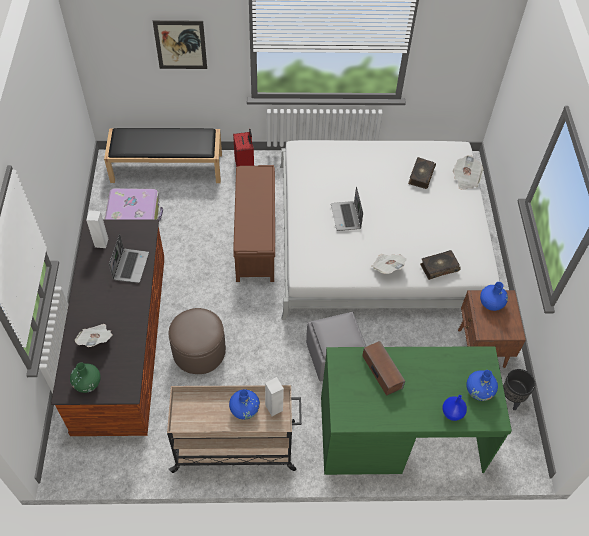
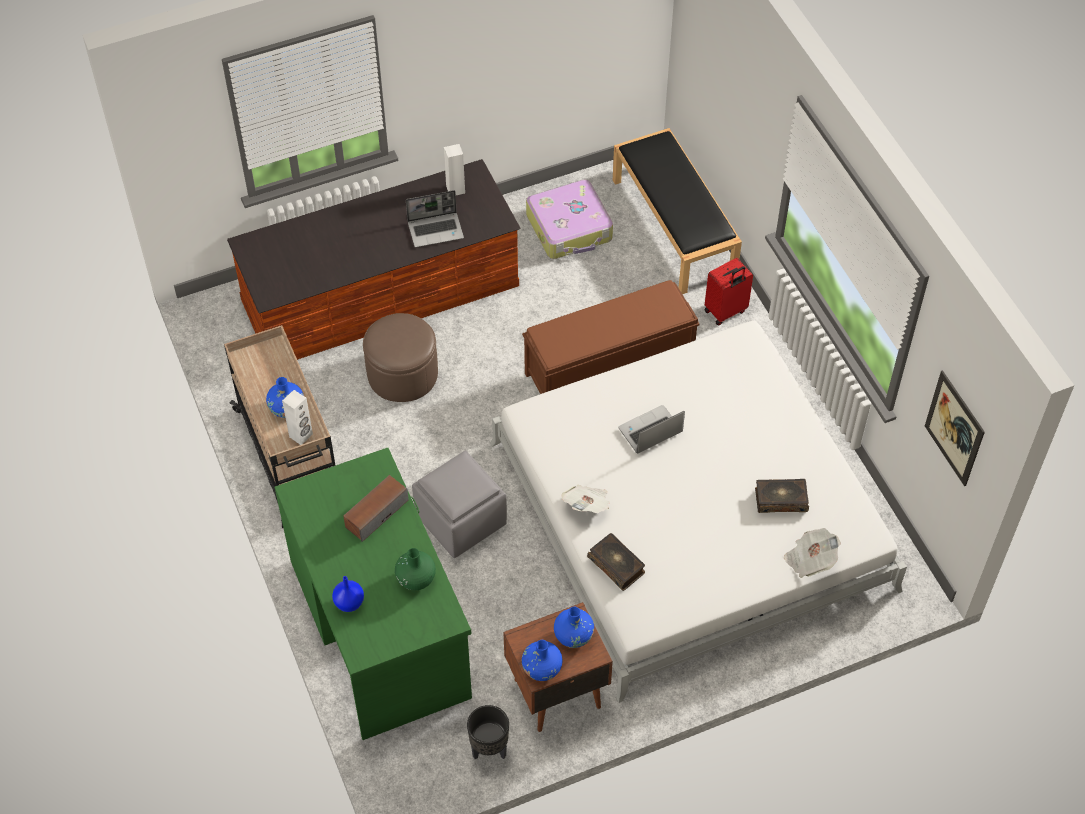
camera: 70 degrees right, 0 degrees up
(87, 383) = (263, 258): green vase -> green vase (416, 579)
(96, 340) = (321, 242): newspaper -> none
(180, 45) = (740, 100): picture -> picture (954, 428)
(479, 391) = (393, 625): blue vase -> blue vase (542, 669)

